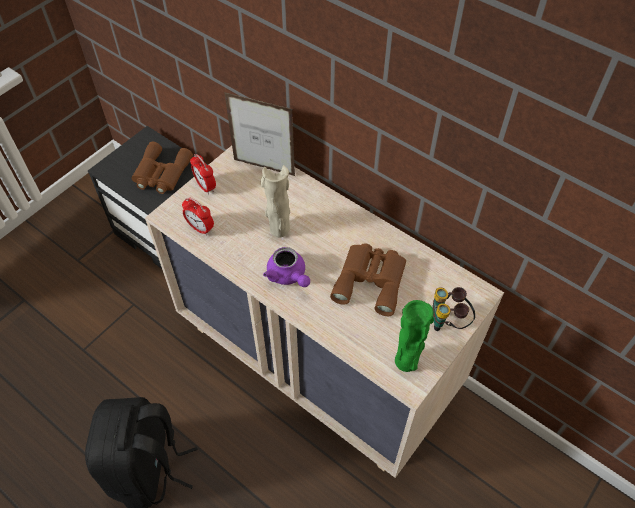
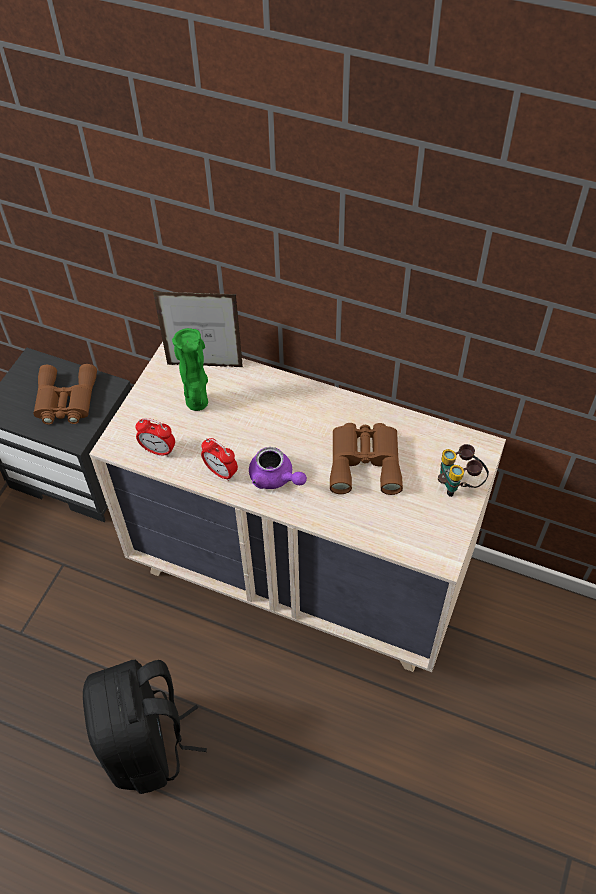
camera: 15 degrees left, 0 degrees up
(205, 186) = (146, 402): alarm clock -> alarm clock (221, 472)
(279, 229) = (247, 429): beige vase -> none
(406, 363) = (431, 537): green vase -> green vase (198, 403)

